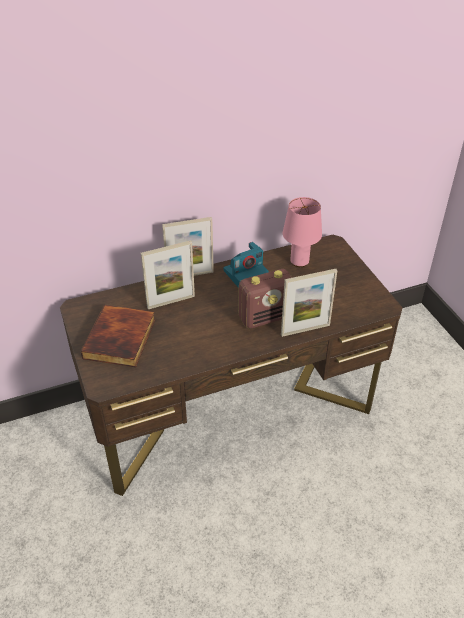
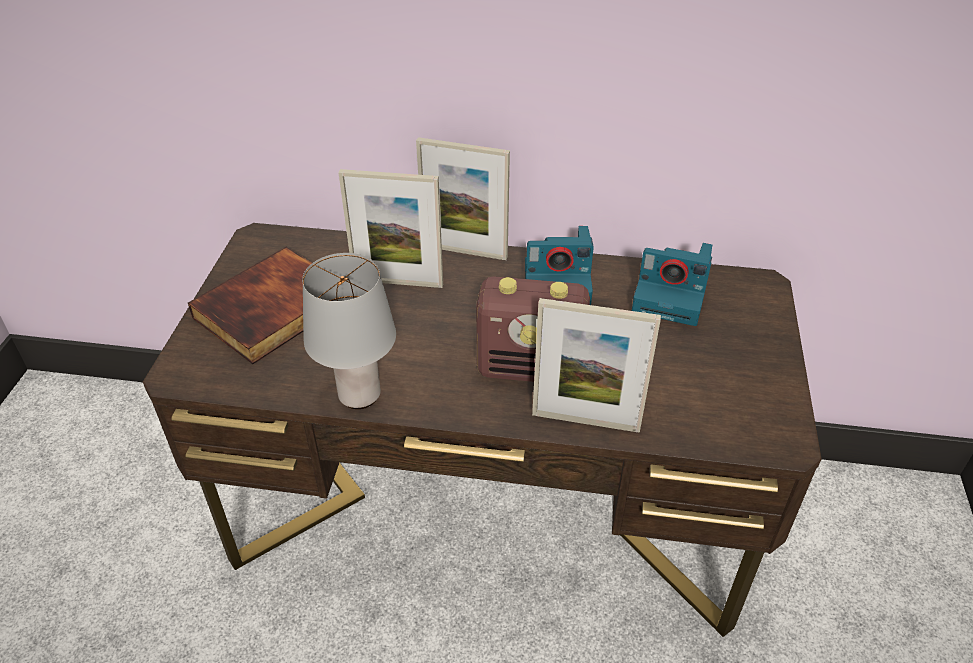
camera: 30 degrees right, 0 degrees up
(200, 360) = (359, 397): none -> grey table lamp
(300, 262) = (672, 297): pink table lamp -> camera

